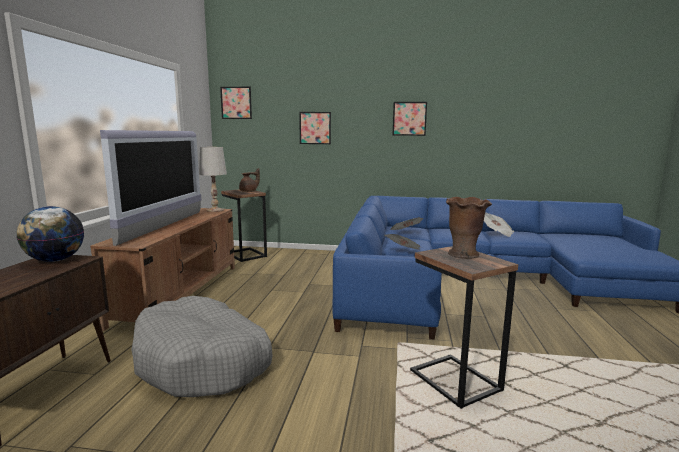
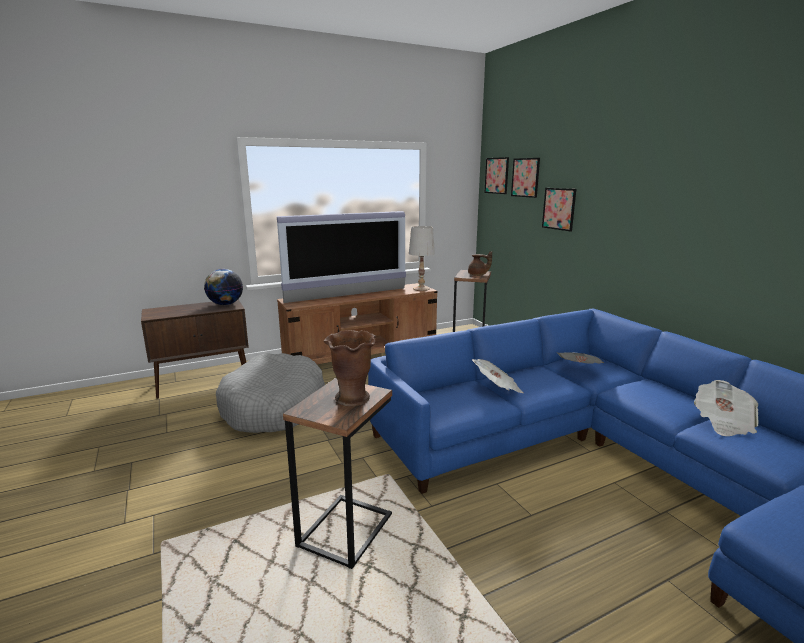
camera: 55 degrees right, 5 degrees up
(409, 118) = (670, 203): picture -> picture (525, 177)

